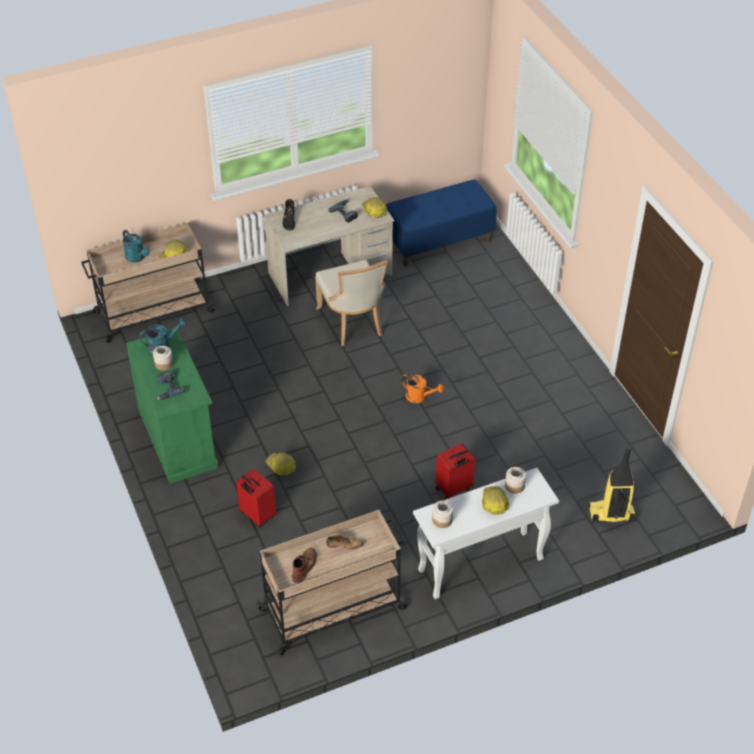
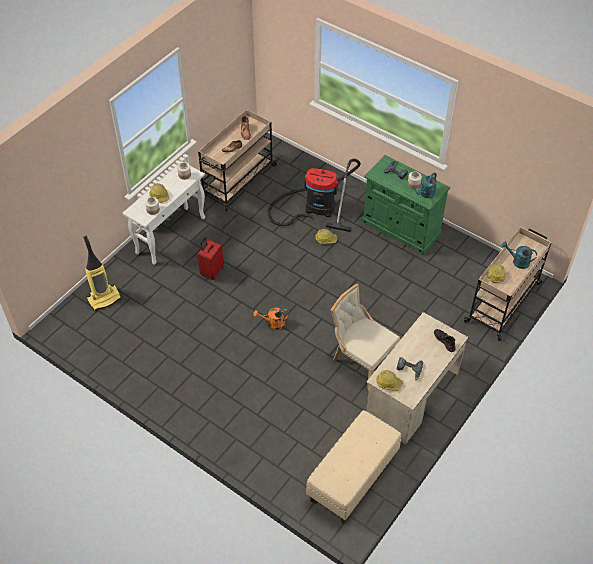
camera: 150 degrees right, 5 degrees up
(257, 515) = (316, 207): red suitcase -> vacuum cleaner
(439, 241) = (353, 478): blue bench -> beige bench

